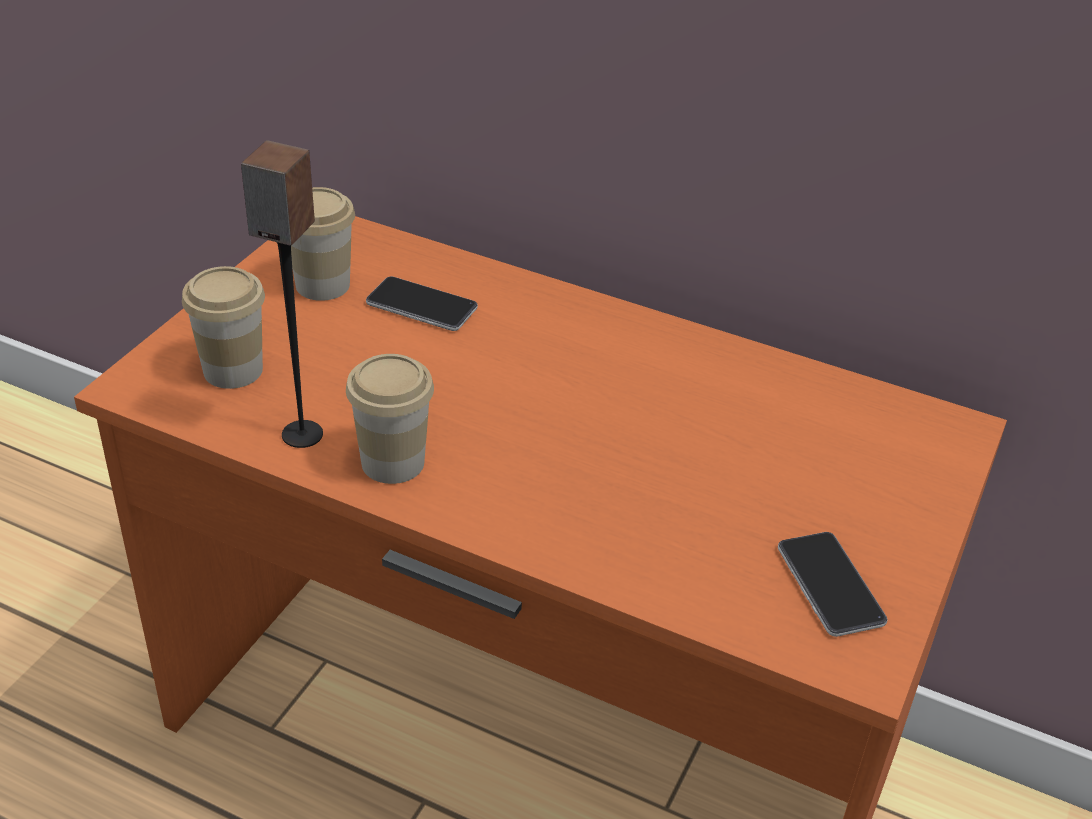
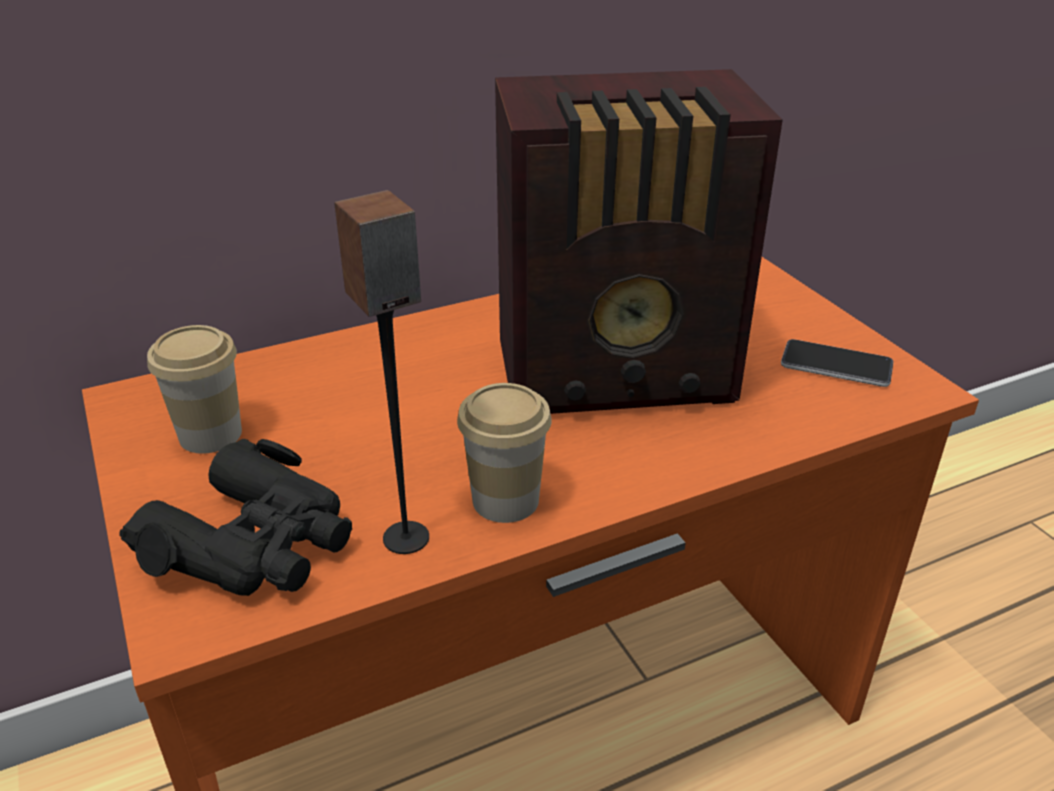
camera: 50 degrees left, 5 degrees down
(233, 370) = (255, 543): cup -> black binoculars
(421, 306) = (320, 395): phone -> none
(637, 447) = (620, 374): none -> radio

